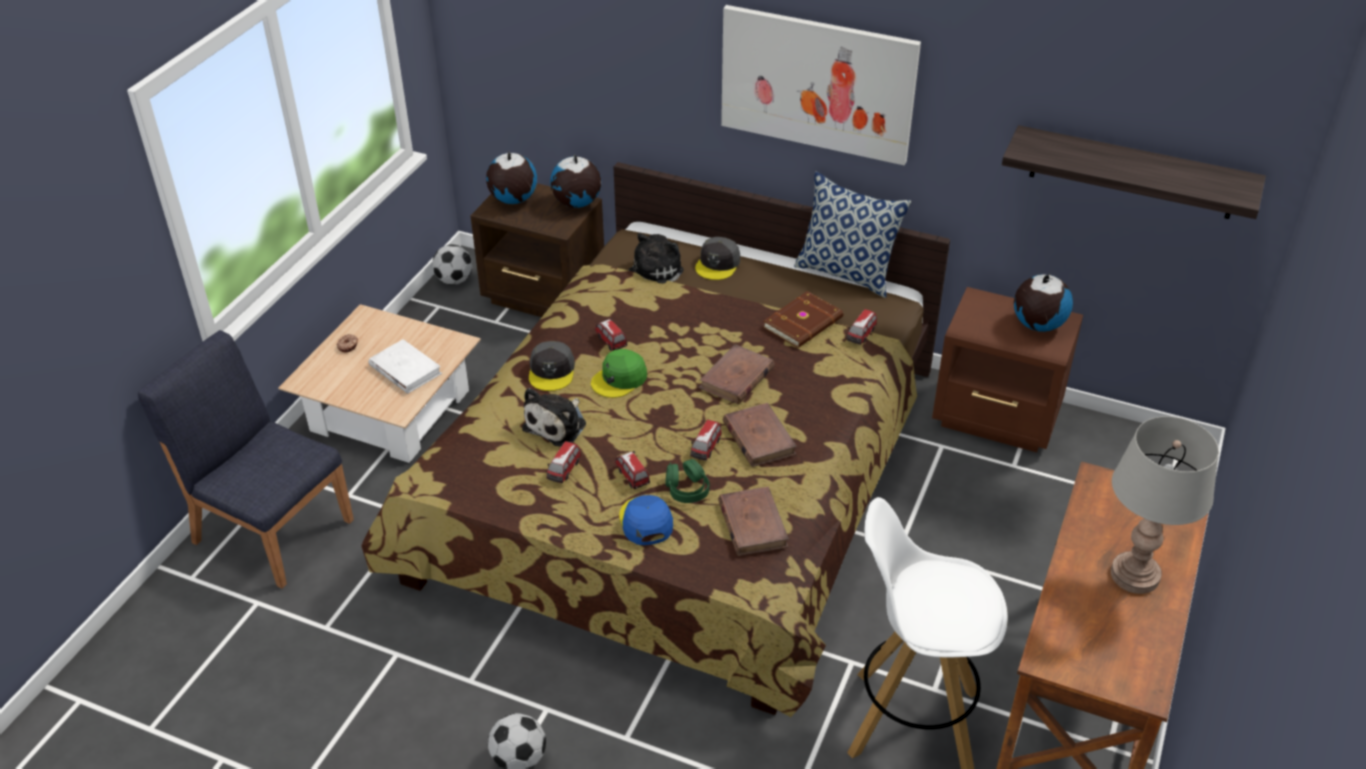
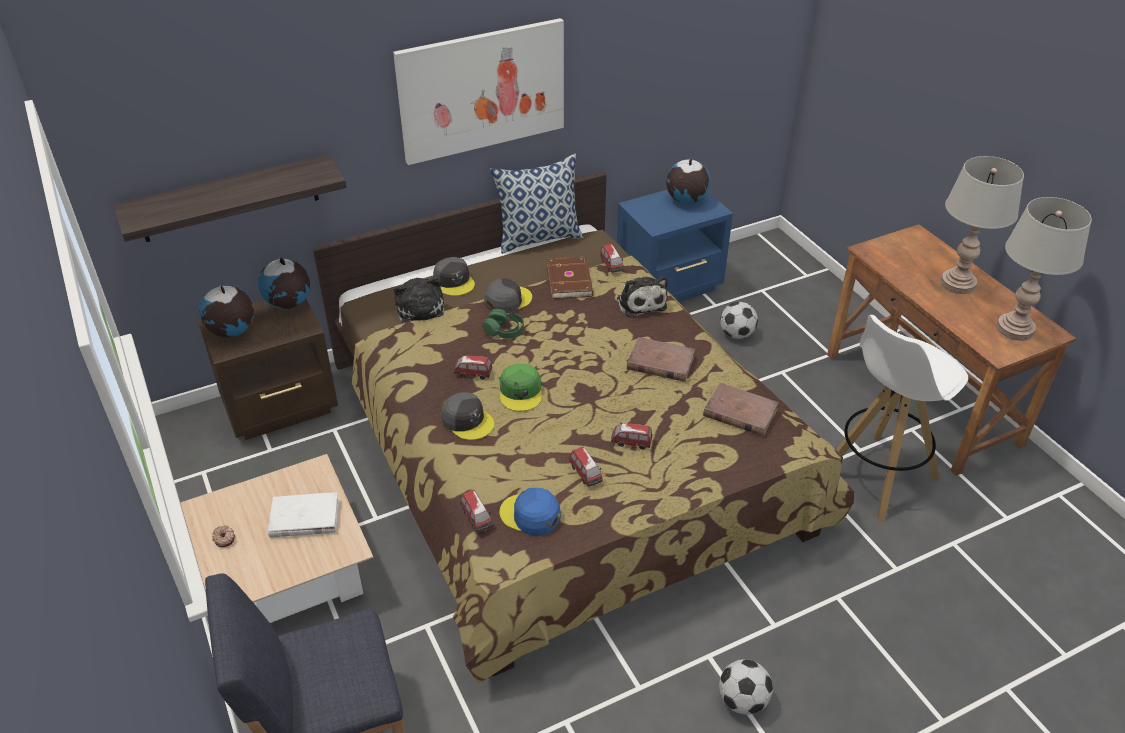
camera: 50 degrees left, 0 degrees up
(454, 280) = (186, 445): football -> football (736, 334)
(557, 425) = (531, 450): plush toy -> plush toy (640, 302)
(645, 522) = (685, 461): blue cap -> blue cap (530, 515)
(687, 489) = (673, 423): green headphones -> green headphones (504, 331)
(706, 448) = (643, 392): toy car -> toy car (477, 518)
(727, 305) = (507, 300): none -> grey cap
(736, 378) = (588, 339): brown book -> none
(998, 418) = (670, 286): brown nightstand -> blue nightstand
(1111, 657) = (1015, 329): none -> grey table lamp
(1133, 173) = (714, 59): shelf -> shelf (229, 199)

